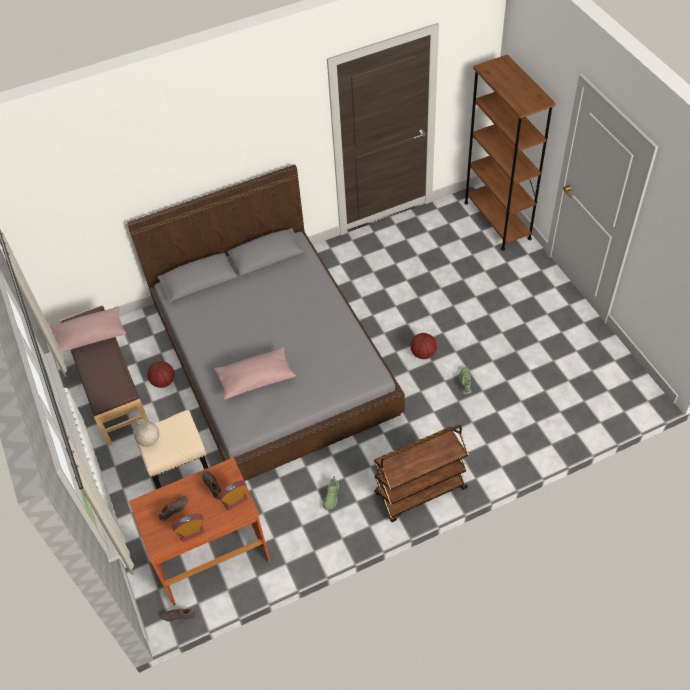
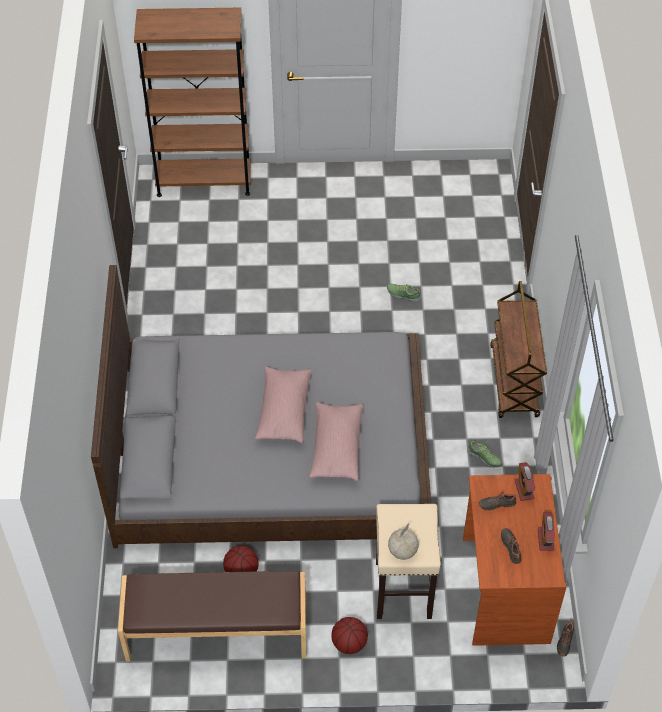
camera: 70 degrees left, 0 degrees up
(90, 336) = (173, 598): pink pillow -> pink pillow (284, 411)
(423, 353) = (346, 313): basketball -> basketball (349, 643)

